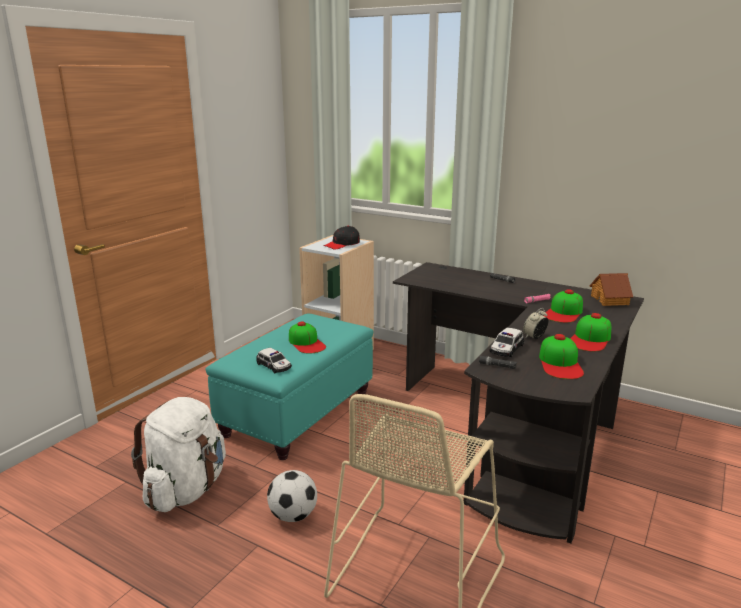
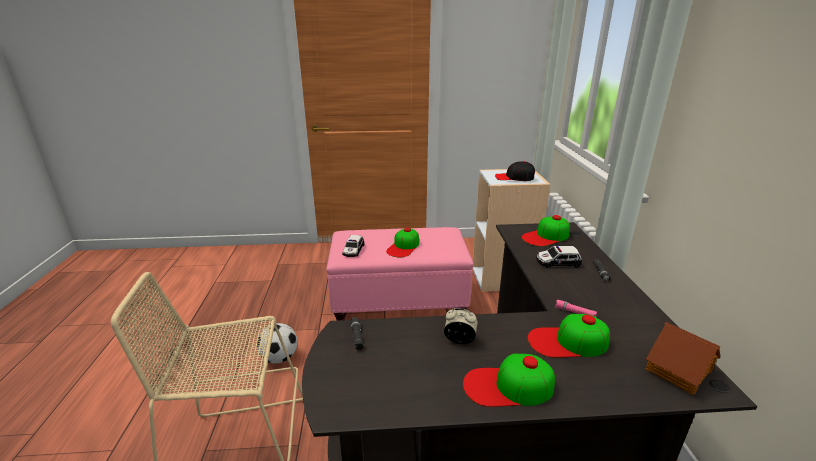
camera: 55 degrees right, 5 degrees up
(186, 489) = (278, 303): white backpack -> none
(299, 413) = (400, 300): turquoise ottoman -> pink ottoman
(506, 349) = (405, 330): toy car -> toy car (557, 262)
(560, 363) = (404, 379): cap -> cap (546, 236)

